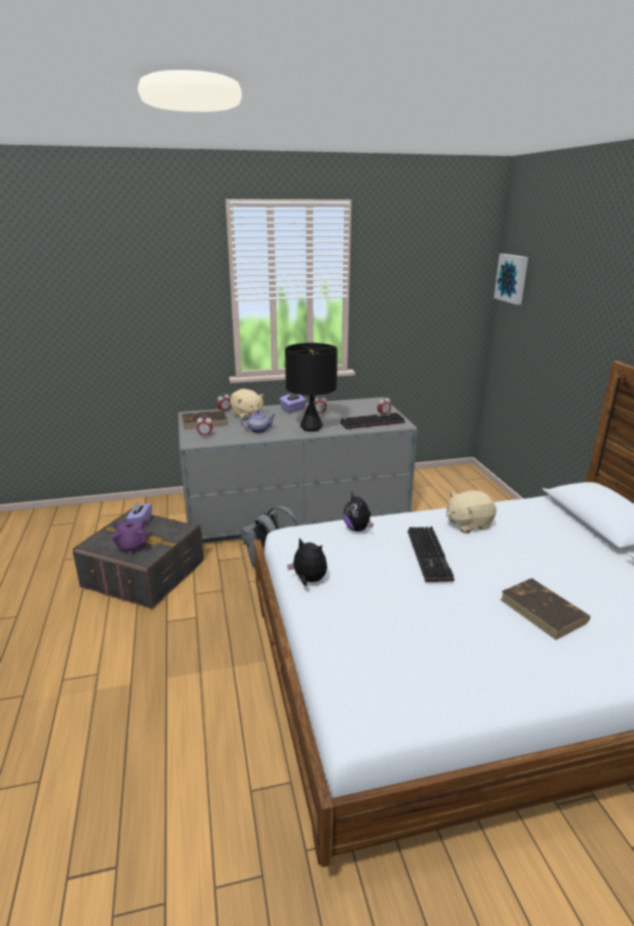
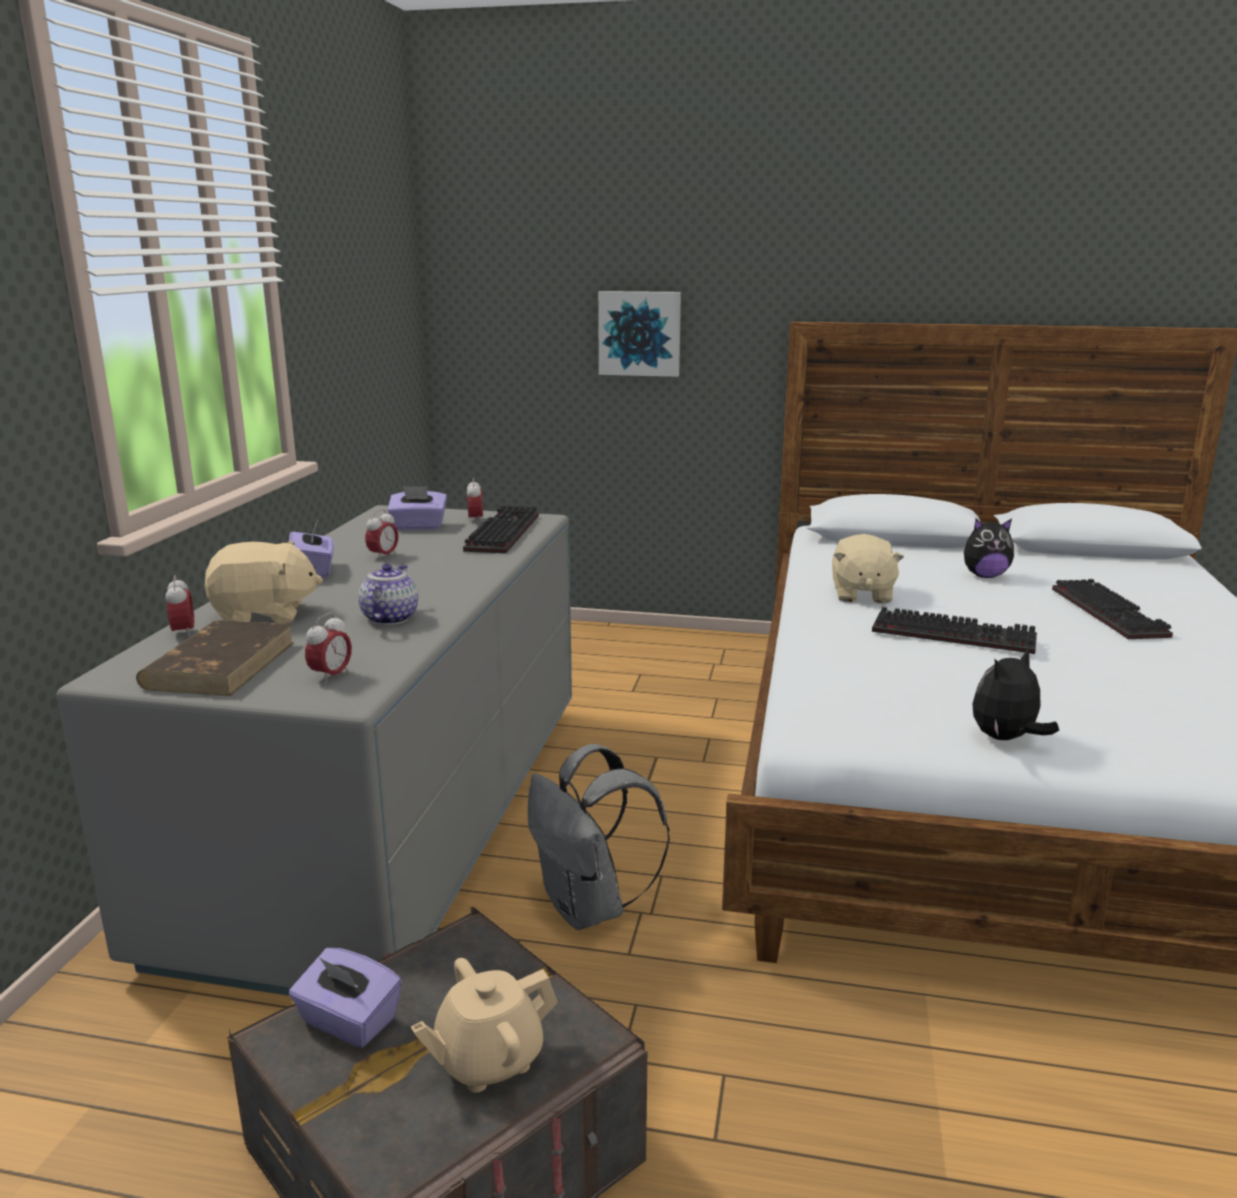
camera: 65 degrees left, 5 degrees down
(132, 546) = (488, 1060): purple teapot -> beige teapot
(311, 428) = (457, 575): black table lamp -> none
(357, 529) = (833, 665): plush toy -> plush toy (984, 576)
(362, 409) = (418, 527): none -> purple tissue box
(512, 278) = (478, 237): picture -> picture (640, 333)
(543, 611) = (1112, 613): brown book -> keyboard

